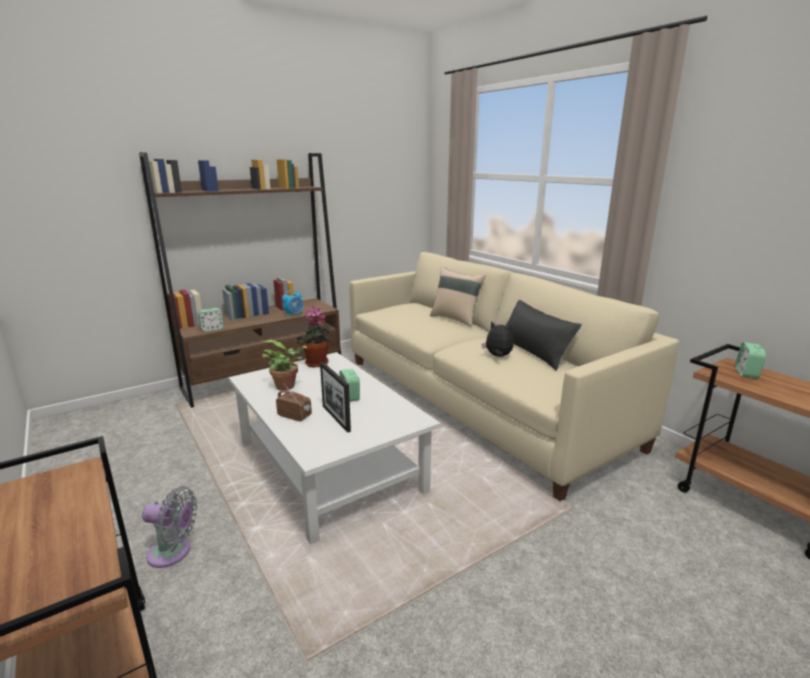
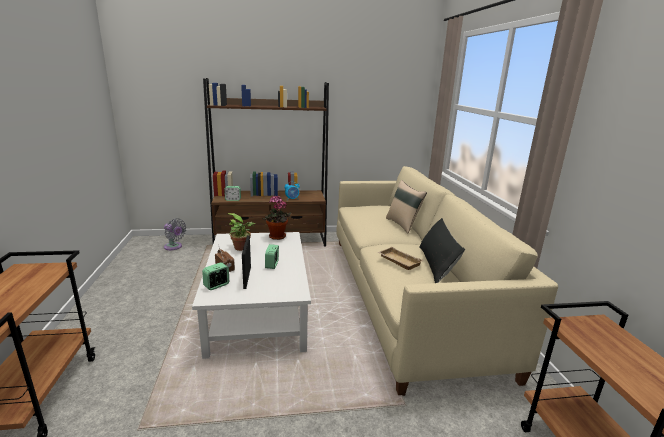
camera: 25 degrees right, 0 degrees up
(173, 553) = (131, 335): grey fan -> grey fan (174, 247)
(498, 356) = (398, 261): plush toy -> beige tray
(746, 373) = (603, 335): alarm clock -> alarm clock (216, 285)

